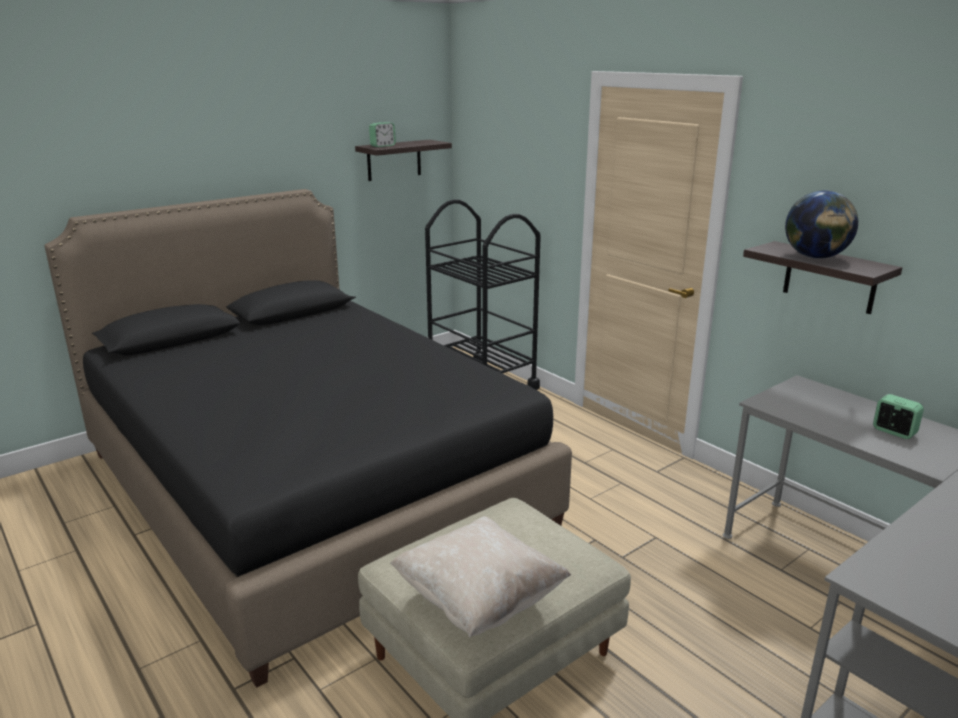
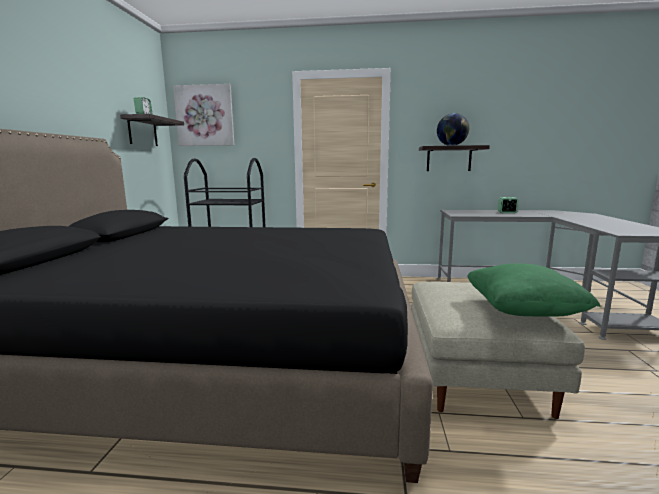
camera: 45 degrees left, 10 degrees down
(479, 600) = (522, 312): beige pillow -> green pillow
(487, 131) = (205, 116): none -> picture

